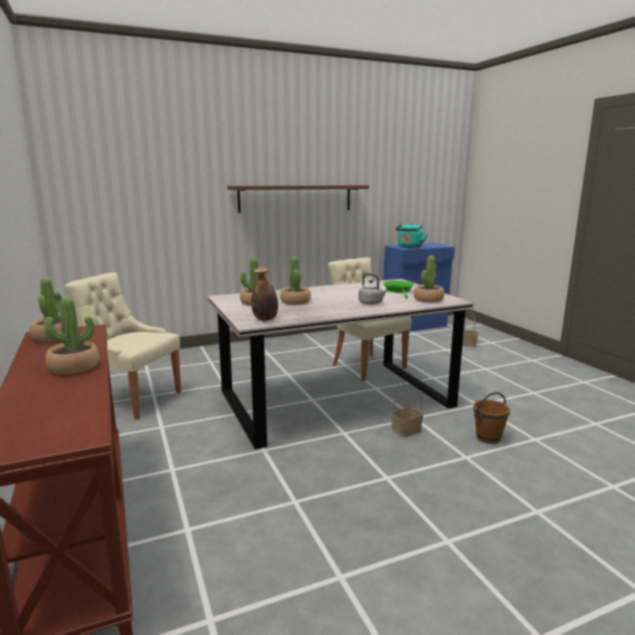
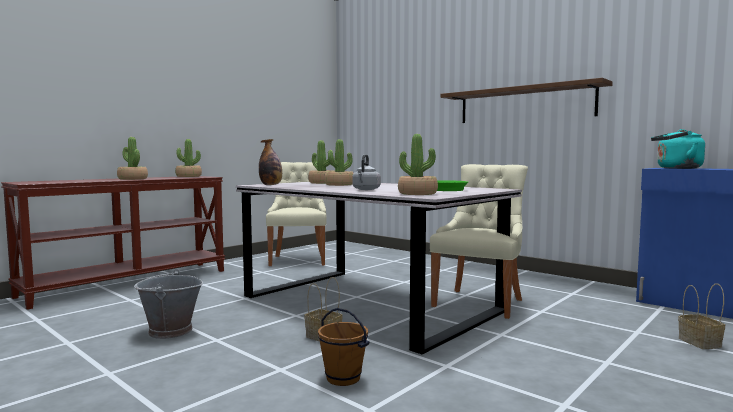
camera: 65 degrees right, 10 degrees down
(345, 502) = (170, 331): none -> grey bucket

